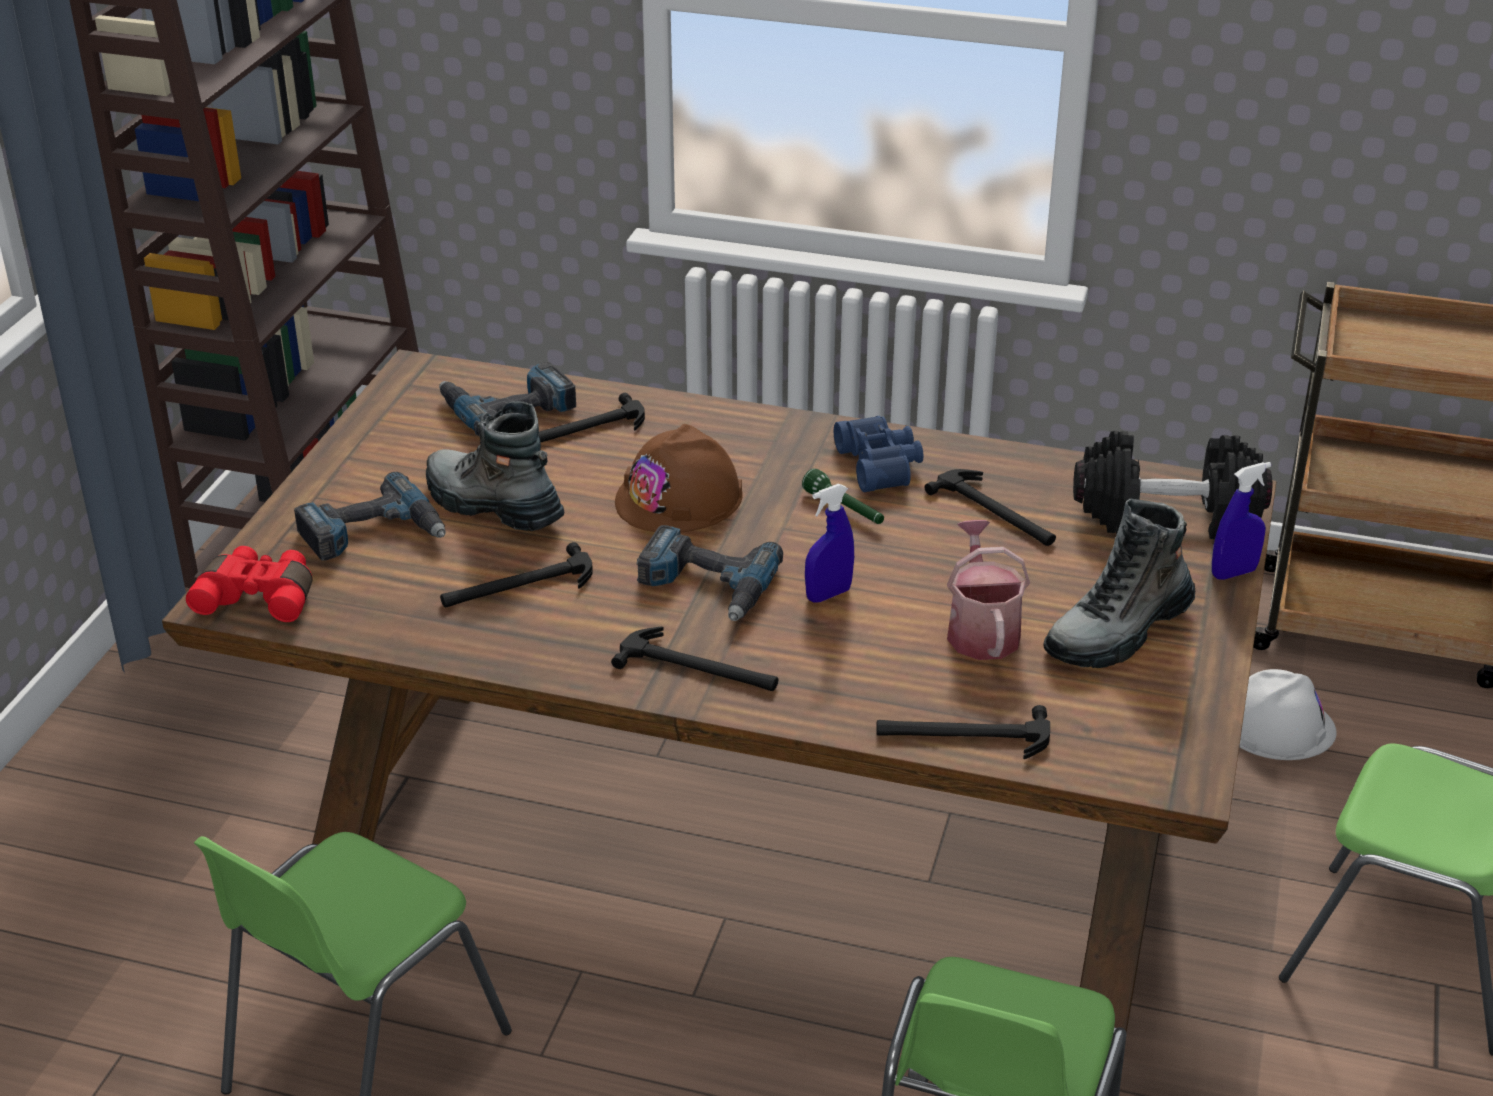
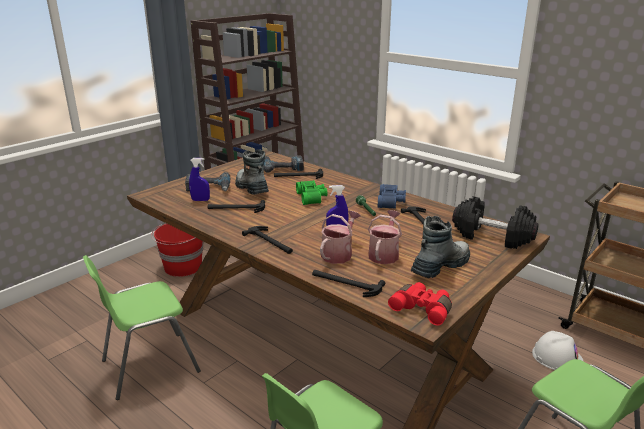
camera: 25 degrees right, 10 degrees down
(212, 751) = (182, 267): none -> red bucket
(259, 597) = (159, 195): red binoculars -> red binoculars (423, 309)
(679, 499) = (312, 197): brown hard hat -> green binoculars
(705, 586) = (296, 221): power drill -> none
(883, 658) = (339, 253): none -> watering can
(1119, 631) = (440, 266): boot -> boot turned 150 degrees clockwise
(1233, 573) = (506, 259): blue spray bottle -> blue spray bottle (200, 200)

